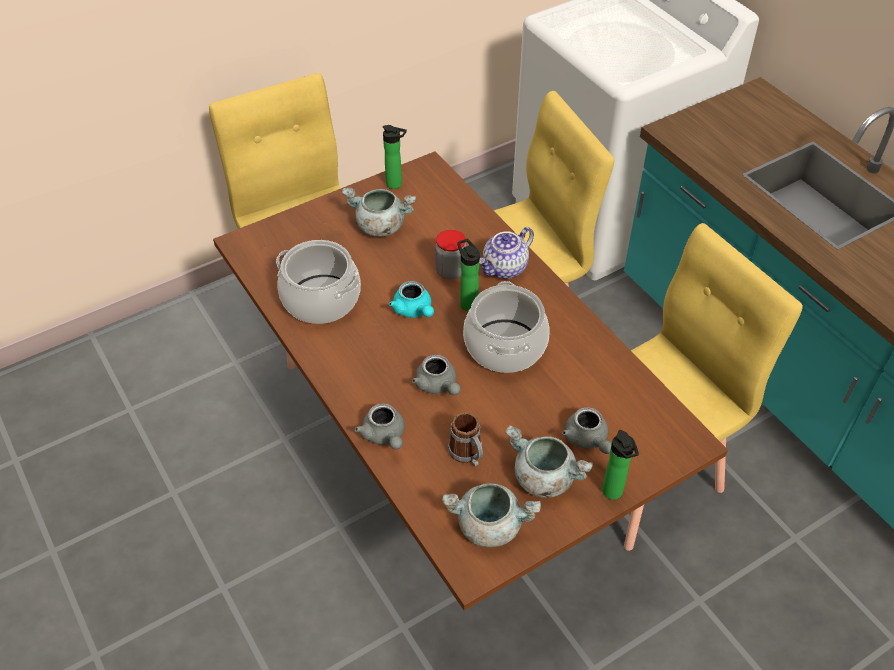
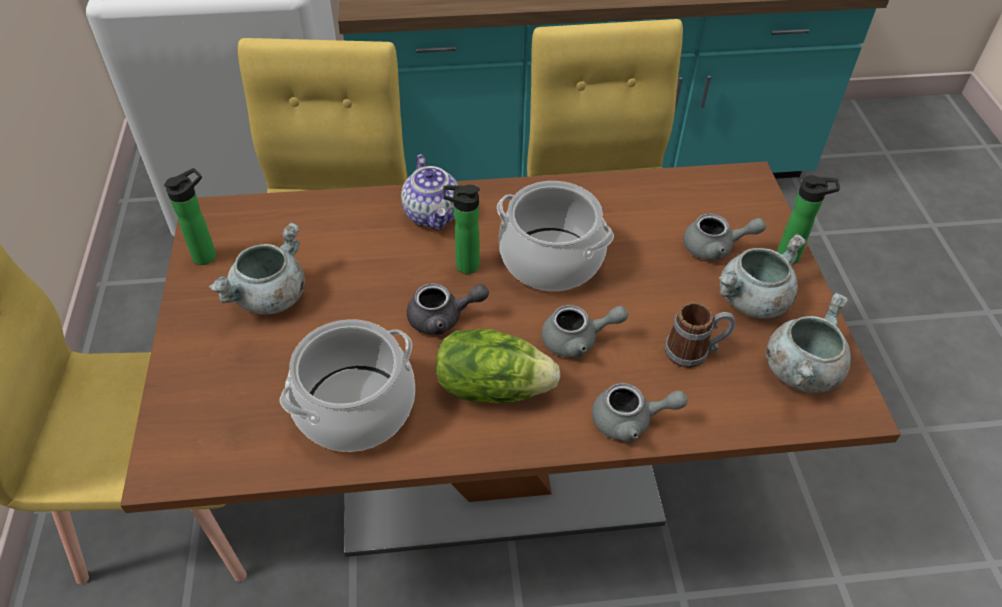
camera: 65 degrees left, 0 degrees up
(372, 356) = (492, 386): none -> lettuce
(414, 311) = (443, 318): turquoise teapot -> grey teapot
(450, 271) = (402, 261): jar -> none

